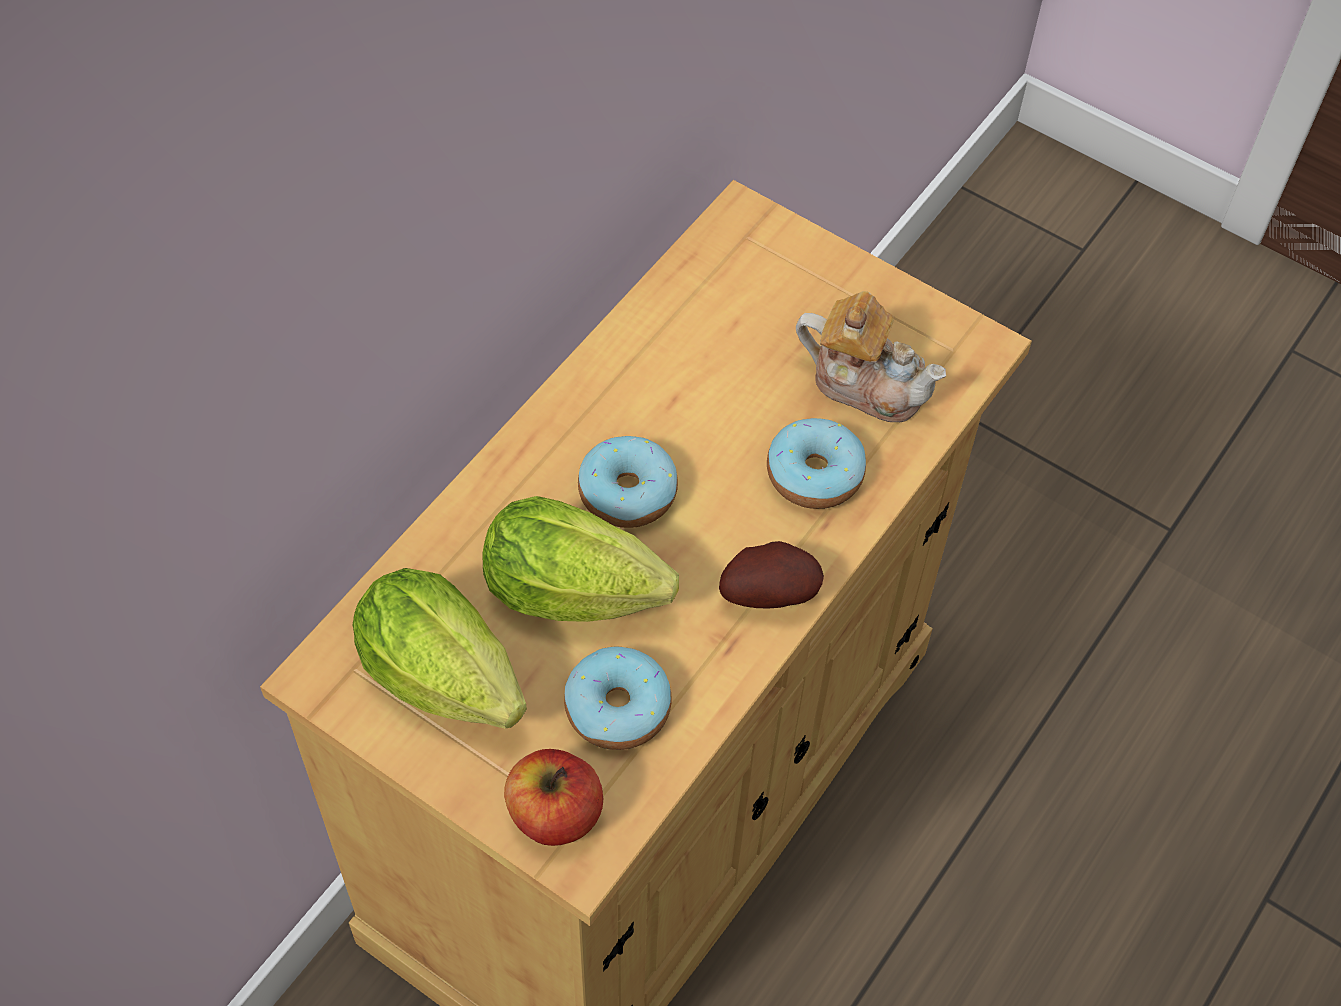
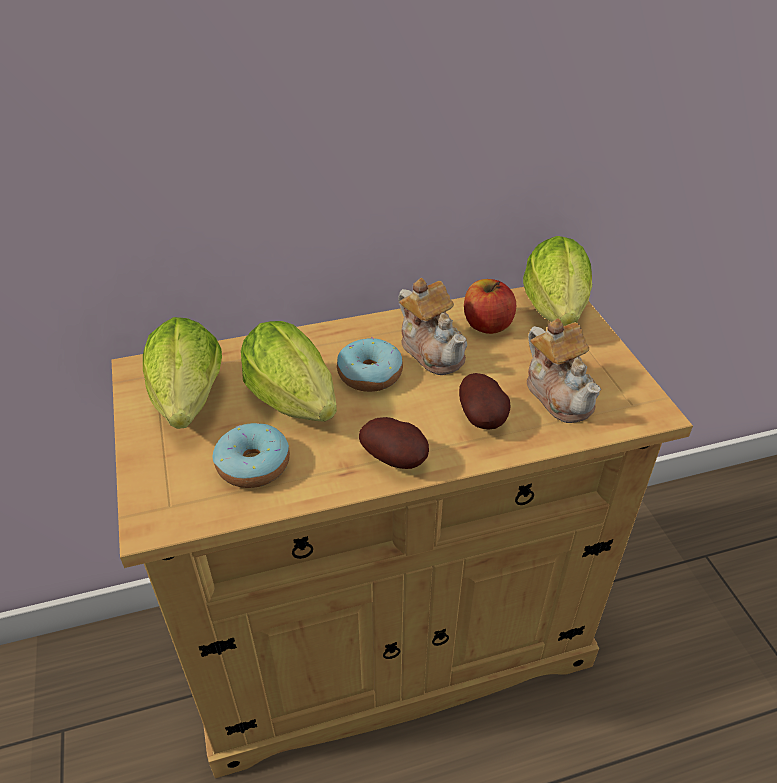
camera: 40 degrees right, 15 degrees down
(555, 814) = (163, 494): apple -> apple (487, 325)
(668, 406) = (432, 350): none -> teapot
(766, 256) = (556, 314): none -> lettuce
(814, 474) = (483, 419): donut -> potato

